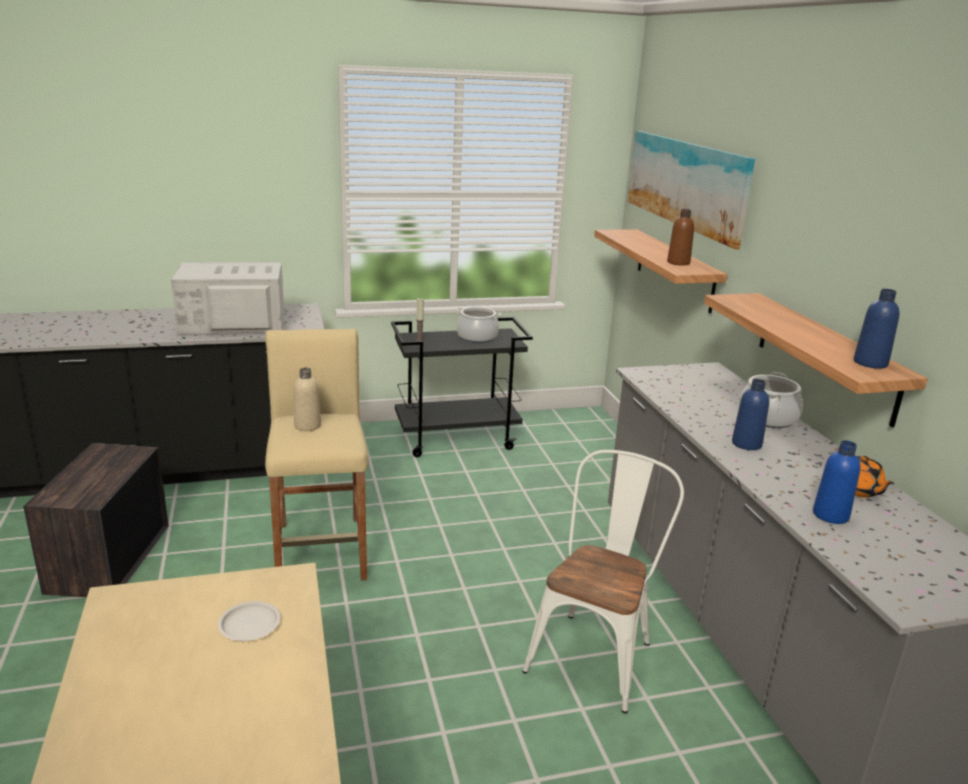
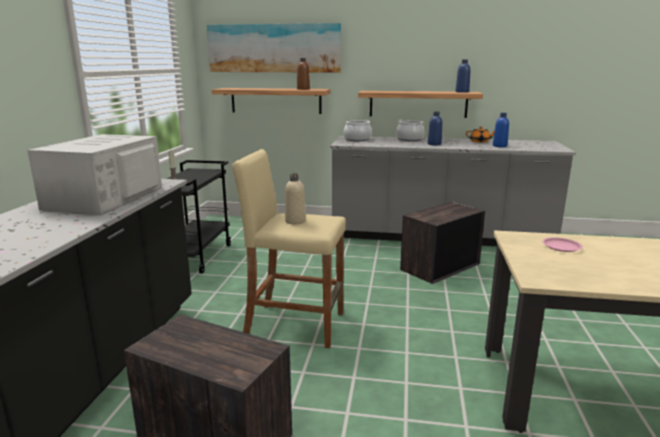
camera: 65 degrees left, 5 degrees down
(249, 625) = (561, 247): white plate -> pink plate
(477, 337) = (191, 175): cooking pot -> cooking pot (357, 139)
(595, 652) = (441, 266): white chair -> crate

